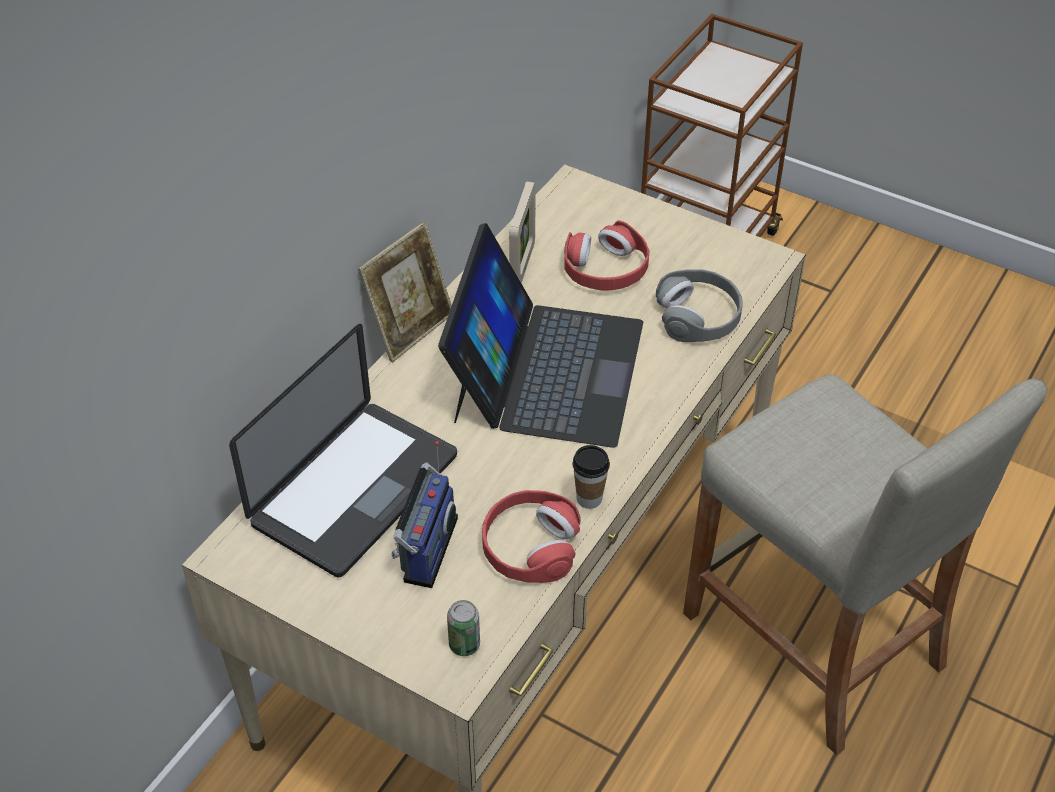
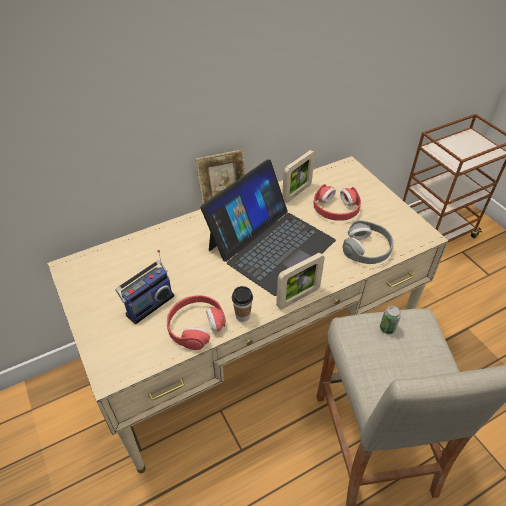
camera: 30 degrees right, 0 degrees up
(355, 490) = (141, 262): laptop -> none
(464, 645) = (126, 360): can -> can (387, 328)
(651, 434) = (298, 297): none -> picture frame

